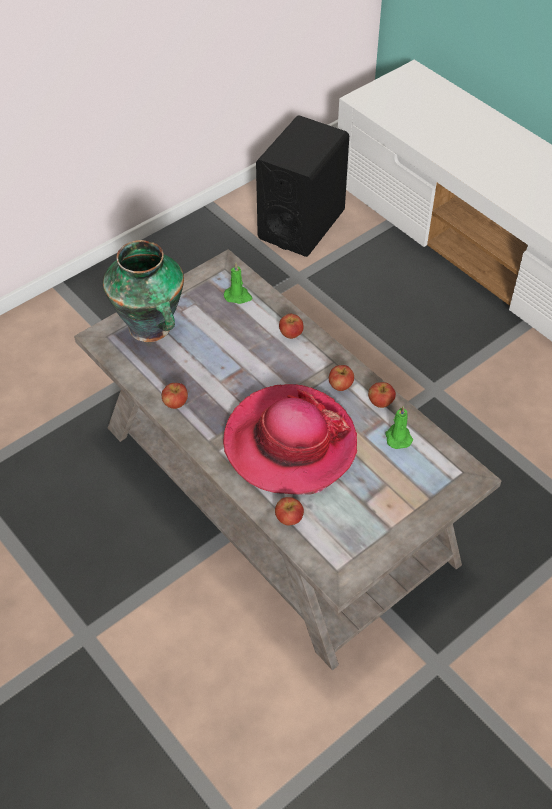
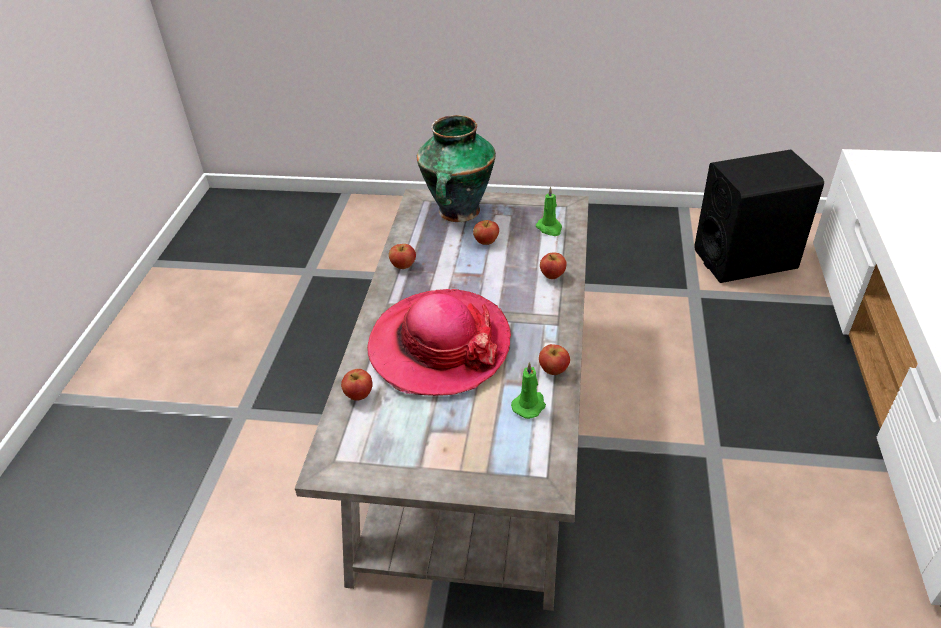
camera: 50 degrees right, 10 degrees down
(340, 386) = (538, 335): apple -> apple (486, 241)

